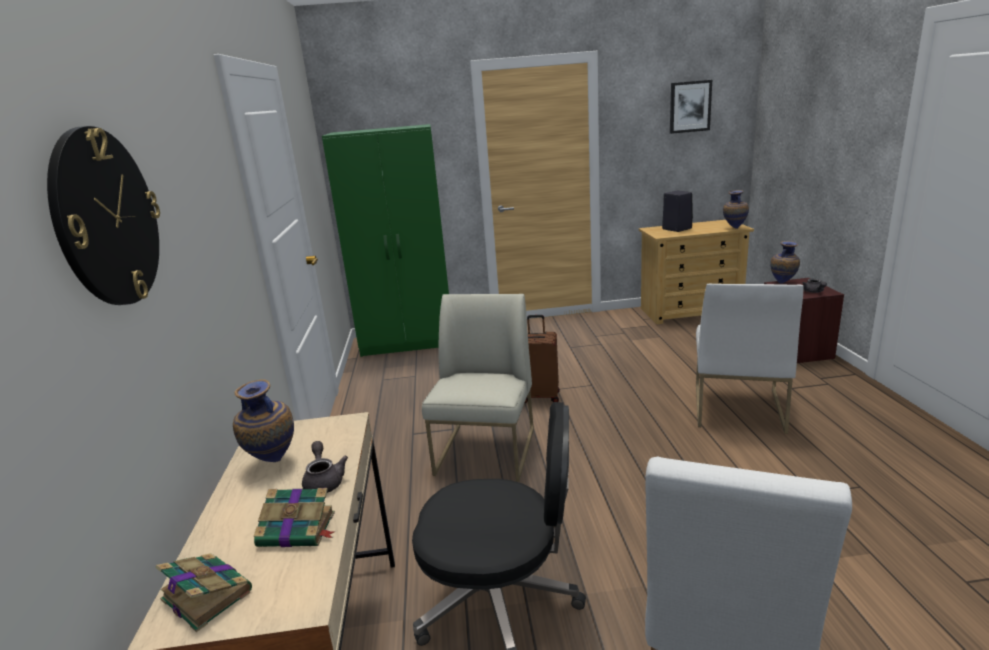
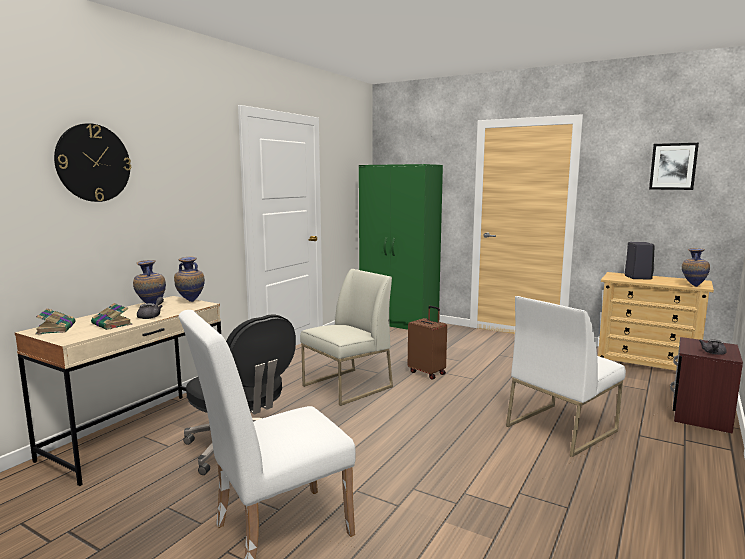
camera: 35 degrees right, 10 degrees down
(783, 283) = (696, 341): vase -> vase (190, 302)

